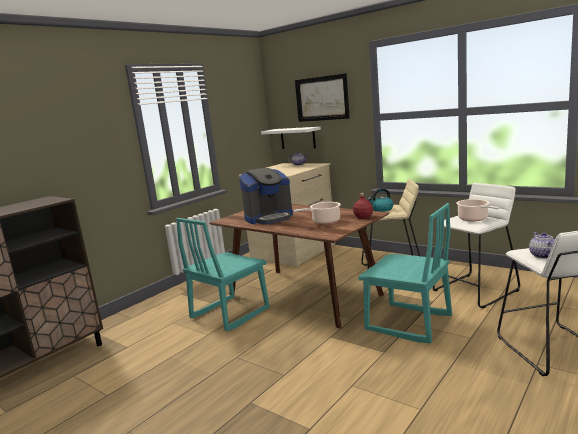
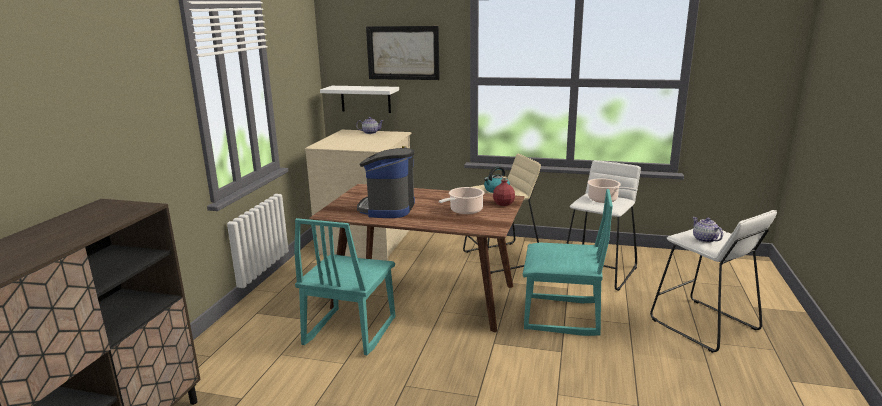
camera: 25 degrees left, 5 degrees up
(269, 218) = (387, 208): coffee machine -> coffee machine turned 150 degrees clockwise

